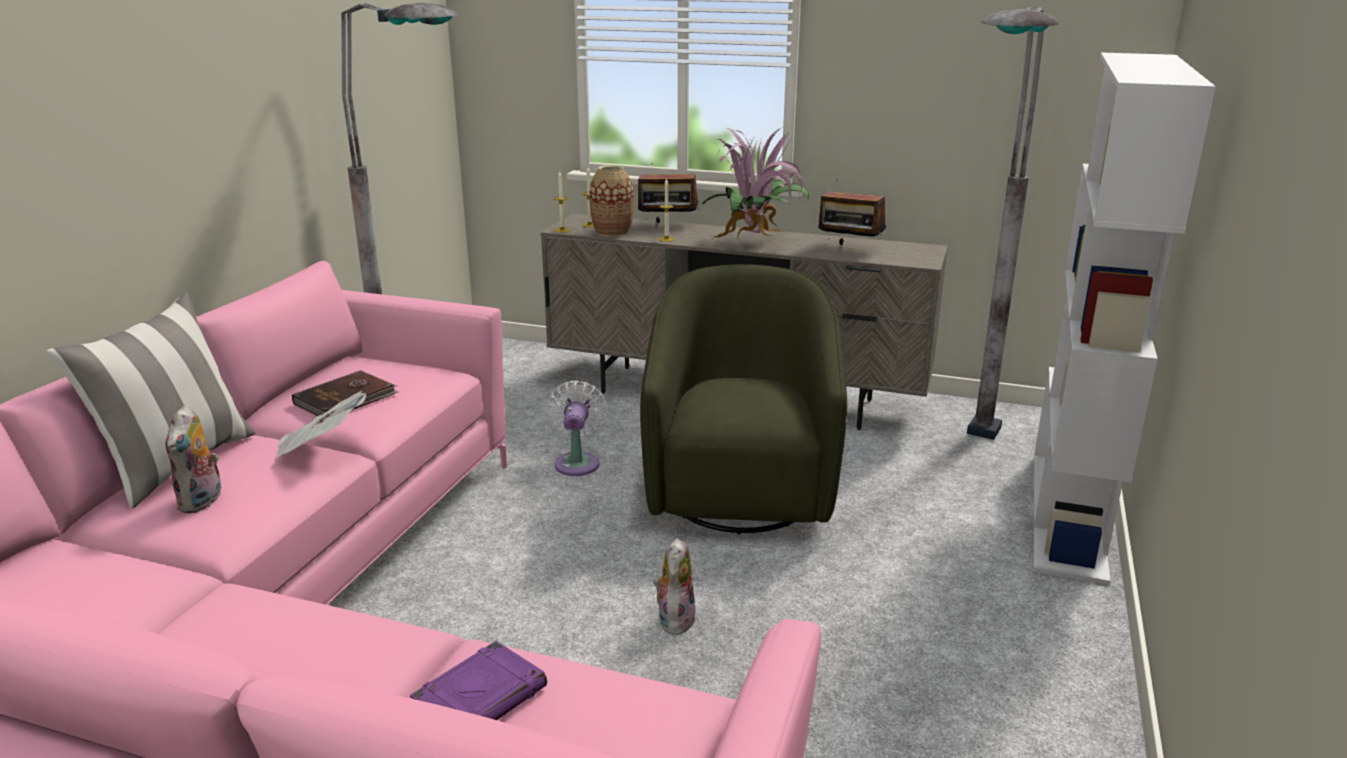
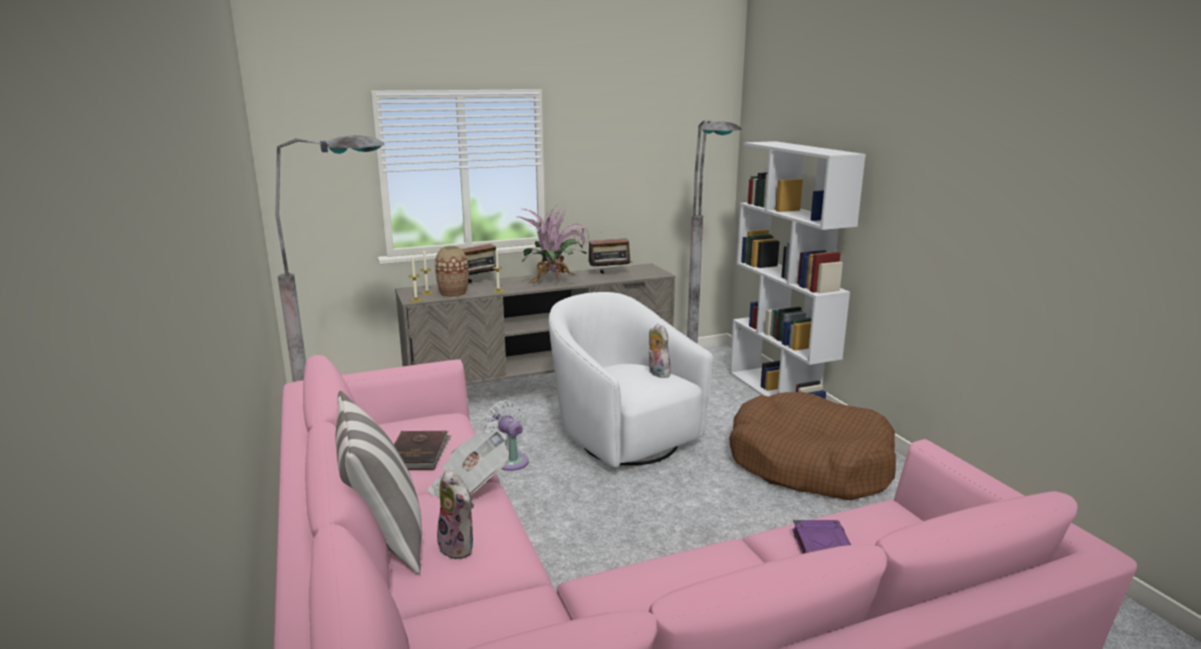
camera: 40 degrees left, 5 degrees down
(674, 619) = (697, 515): plush toy -> plush toy (657, 373)
(741, 486) = (622, 437): green armchair -> white armchair
(944, 629) = (809, 463): none -> brown dog bed

